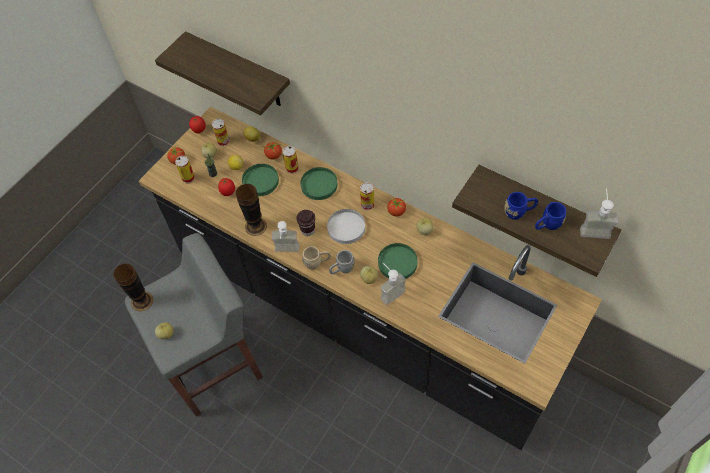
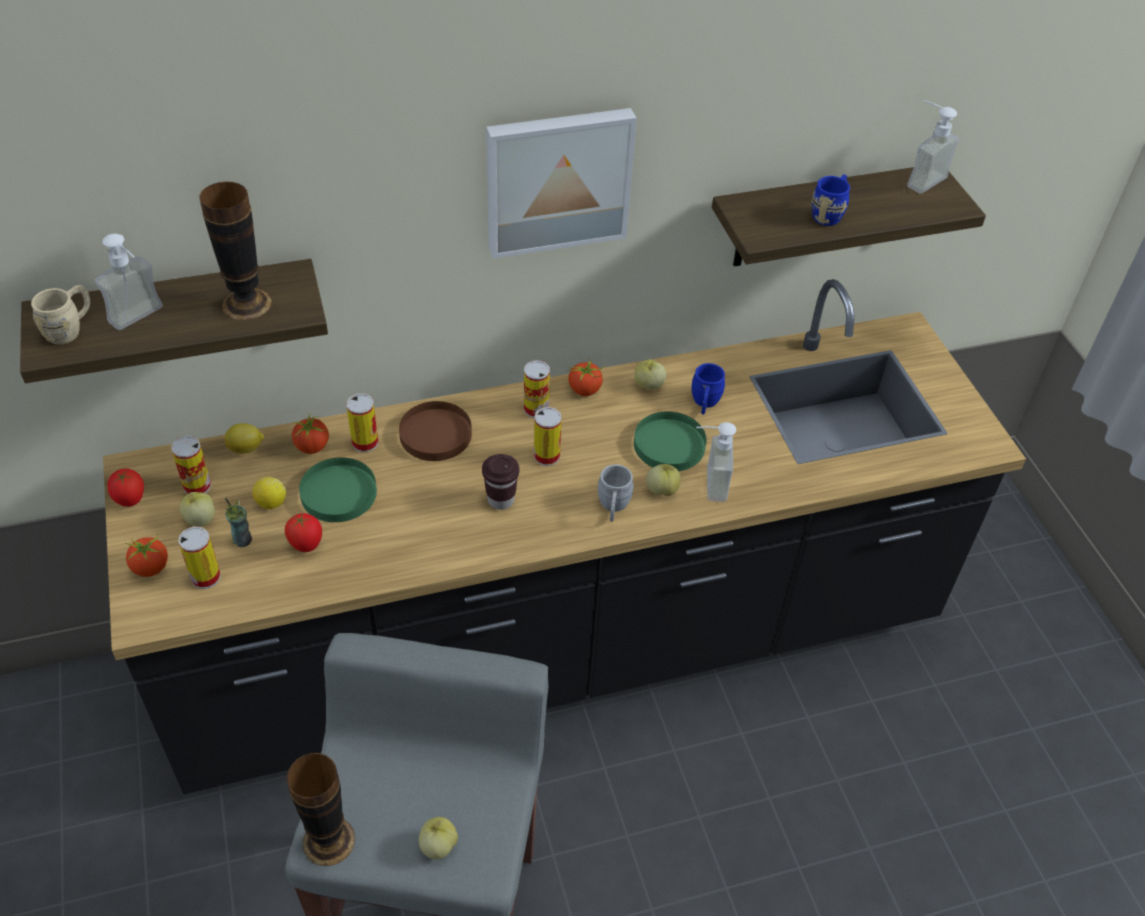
camera: 55 degrees left, 10 degrees down
(256, 226) = (415, 554): vase -> vase (246, 303)
(286, 252) = (509, 549): soap dispenser -> soap dispenser (142, 320)
(317, 262) = (569, 527): beige mug -> beige mug (70, 328)
(319, 185) = (435, 434): green plate -> brown plate
(346, 227) = (546, 456): white plate -> can
(397, 109) = (557, 180): none -> picture
(547, 225) = (875, 206): blue mug -> blue mug (704, 404)

